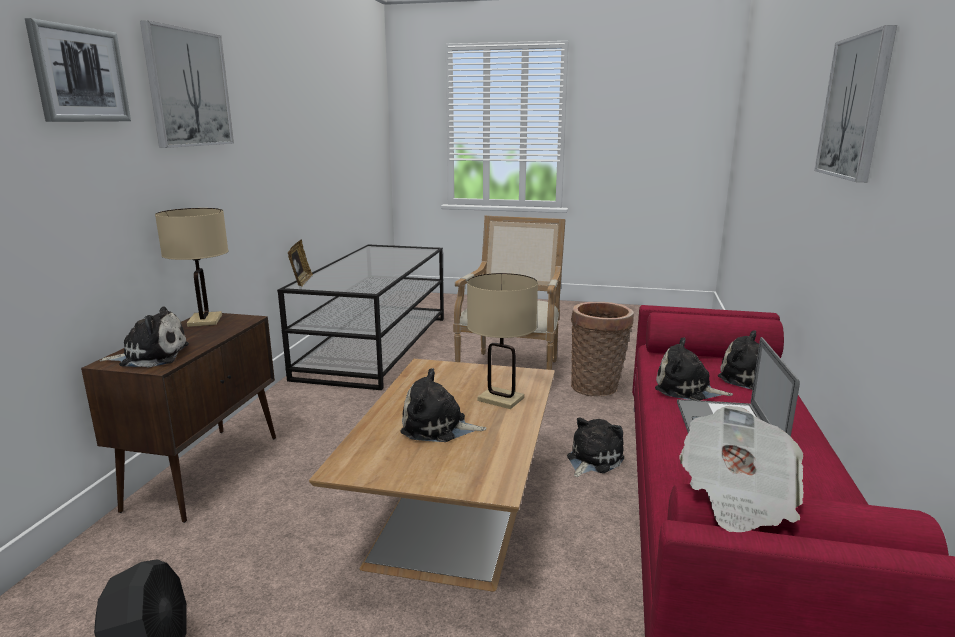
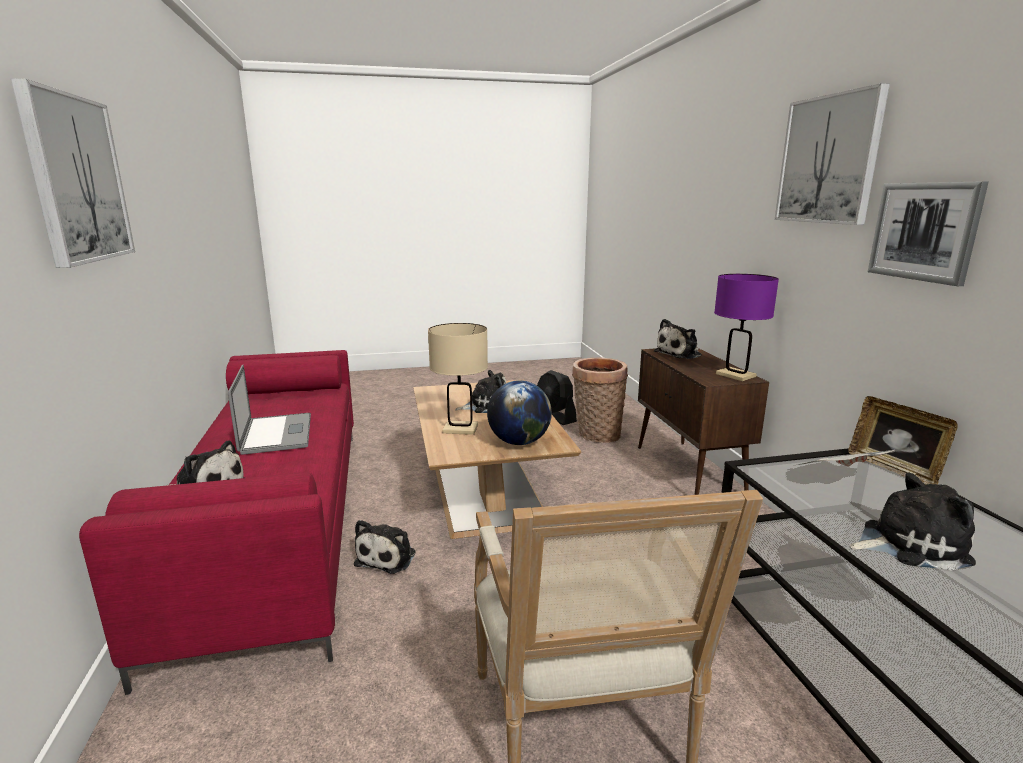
camera: 155 degrees right, 0 degrees up
(79, 74) = (744, 161): picture -> picture (924, 231)
(205, 320) = (735, 375): beige table lamp -> purple table lamp
(456, 374) = (519, 442): none -> globe
(597, 388) = (395, 715): basket -> basket (596, 435)
(687, 389) = (290, 466): plush toy -> plush toy (908, 544)
(737, 497) = (310, 358): newspaper -> newspaper (840, 479)

